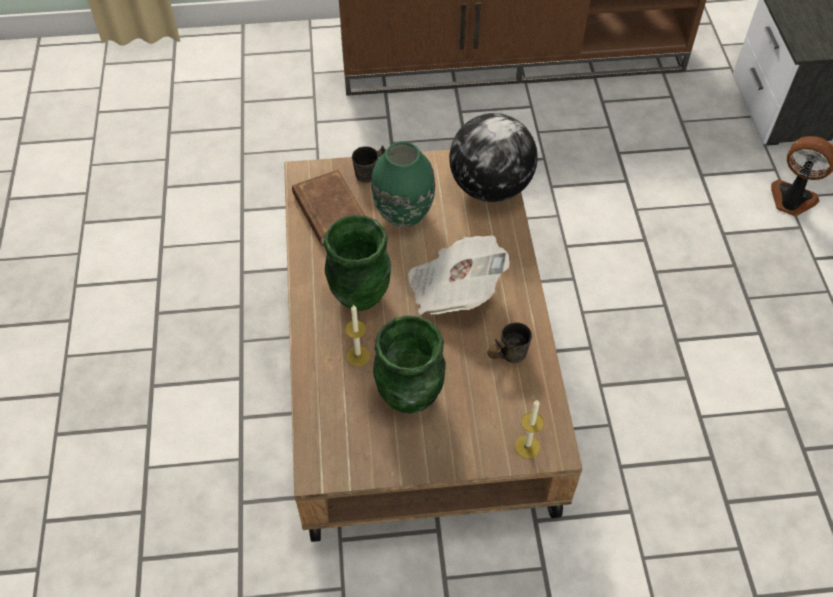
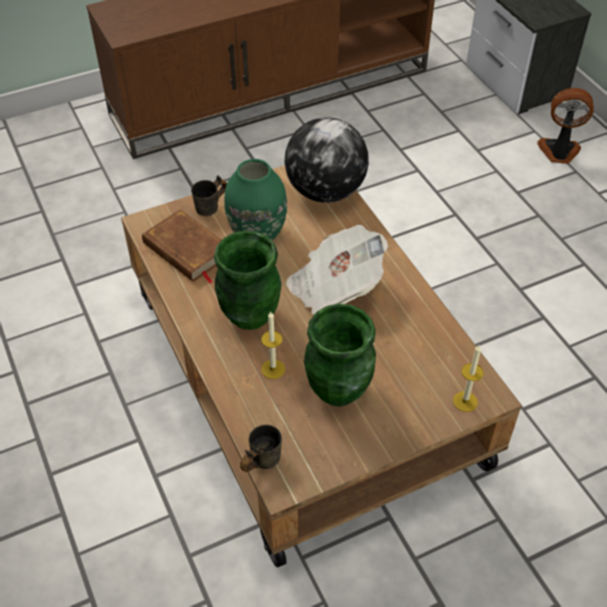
camera: 20 degrees left, 5 degrees down
(506, 353) = (408, 327): grey mug -> grey mug (259, 461)

